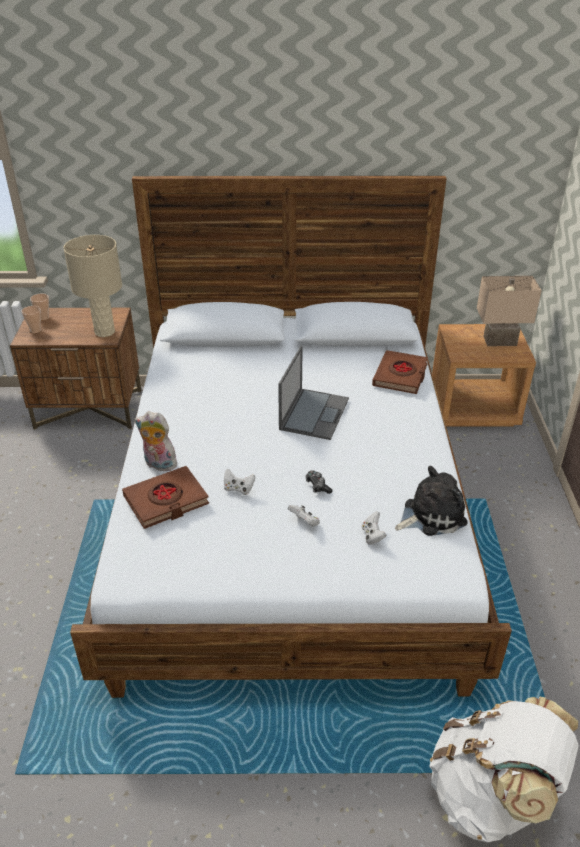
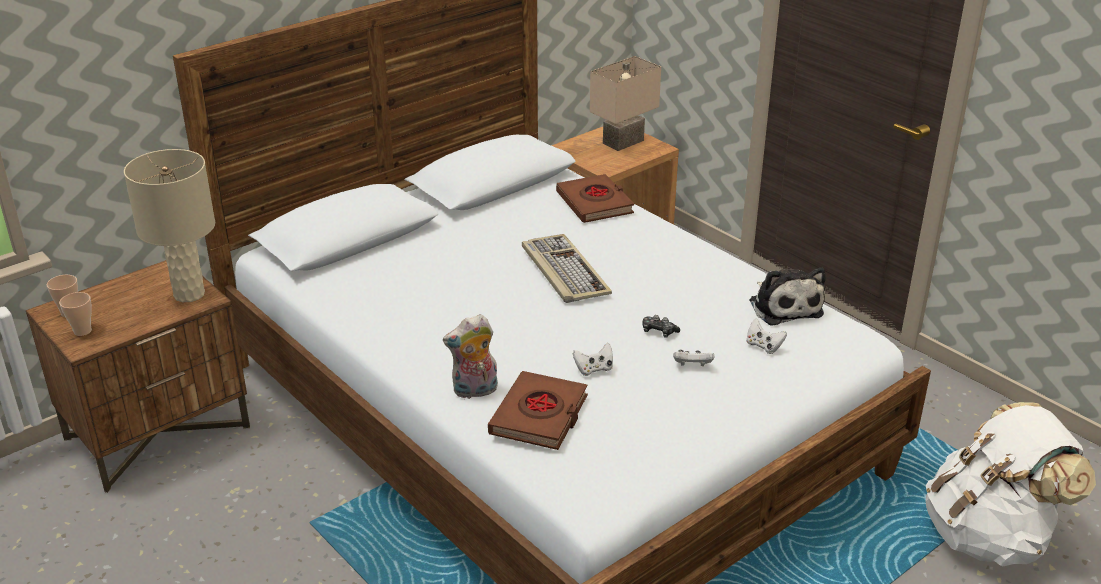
camera: 40 degrees left, 5 degrees down
(314, 413) = (563, 271): laptop -> keyboard
(430, 515) = (784, 306): plush toy -> plush toy turned 135 degrees clockwise

